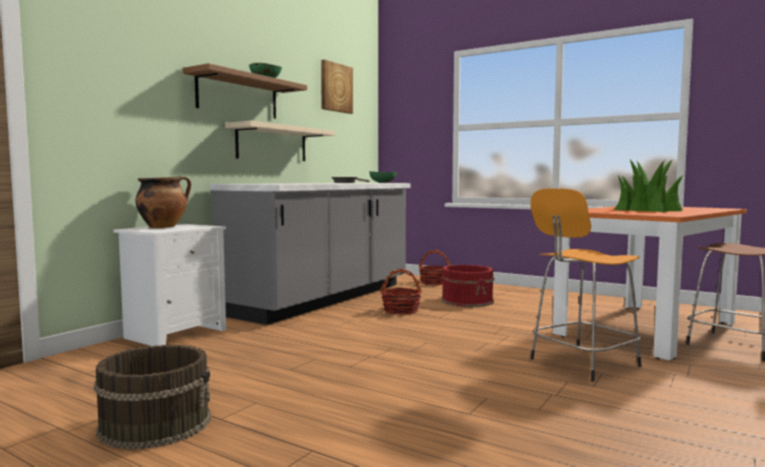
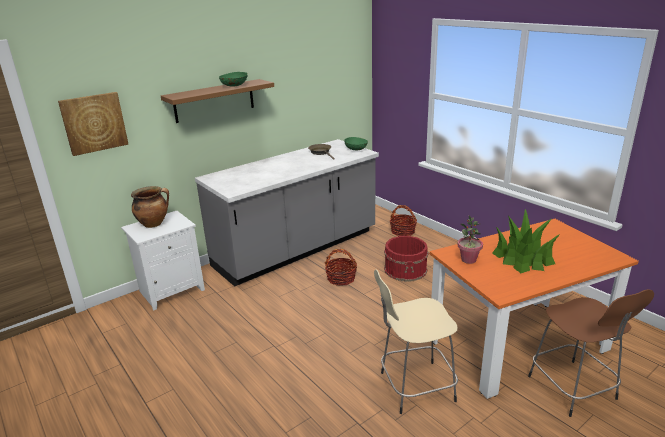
camera: 20 degrees right, 20 degrees up
(156, 423) = (111, 399): brown bucket -> none
(272, 143) = (252, 129): beige shelf -> none
(335, 87) = (318, 59): picture -> picture (94, 123)
(581, 363) = (414, 387): orange stool -> beige stool
(600, 211) = (468, 260): none -> potted plant

